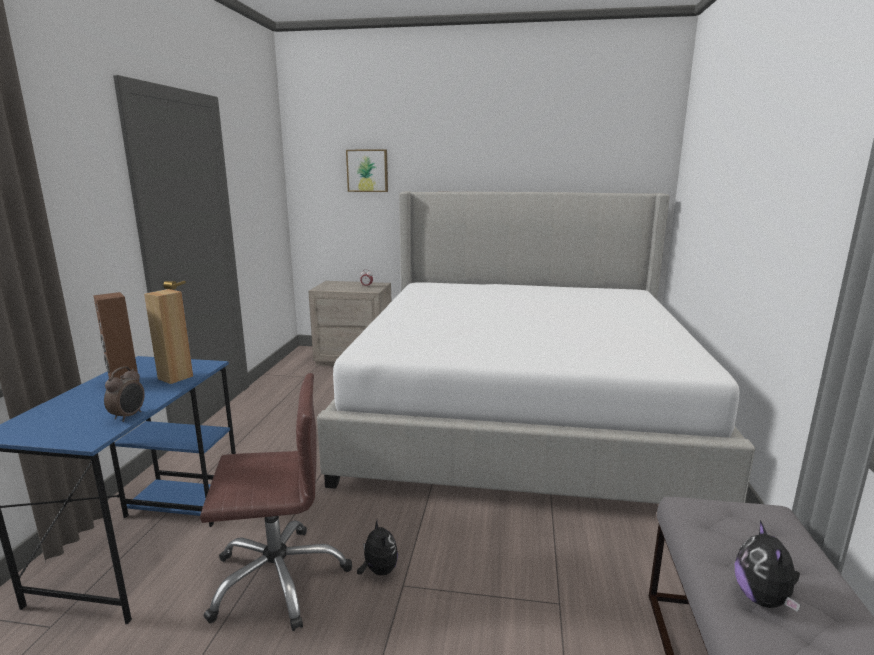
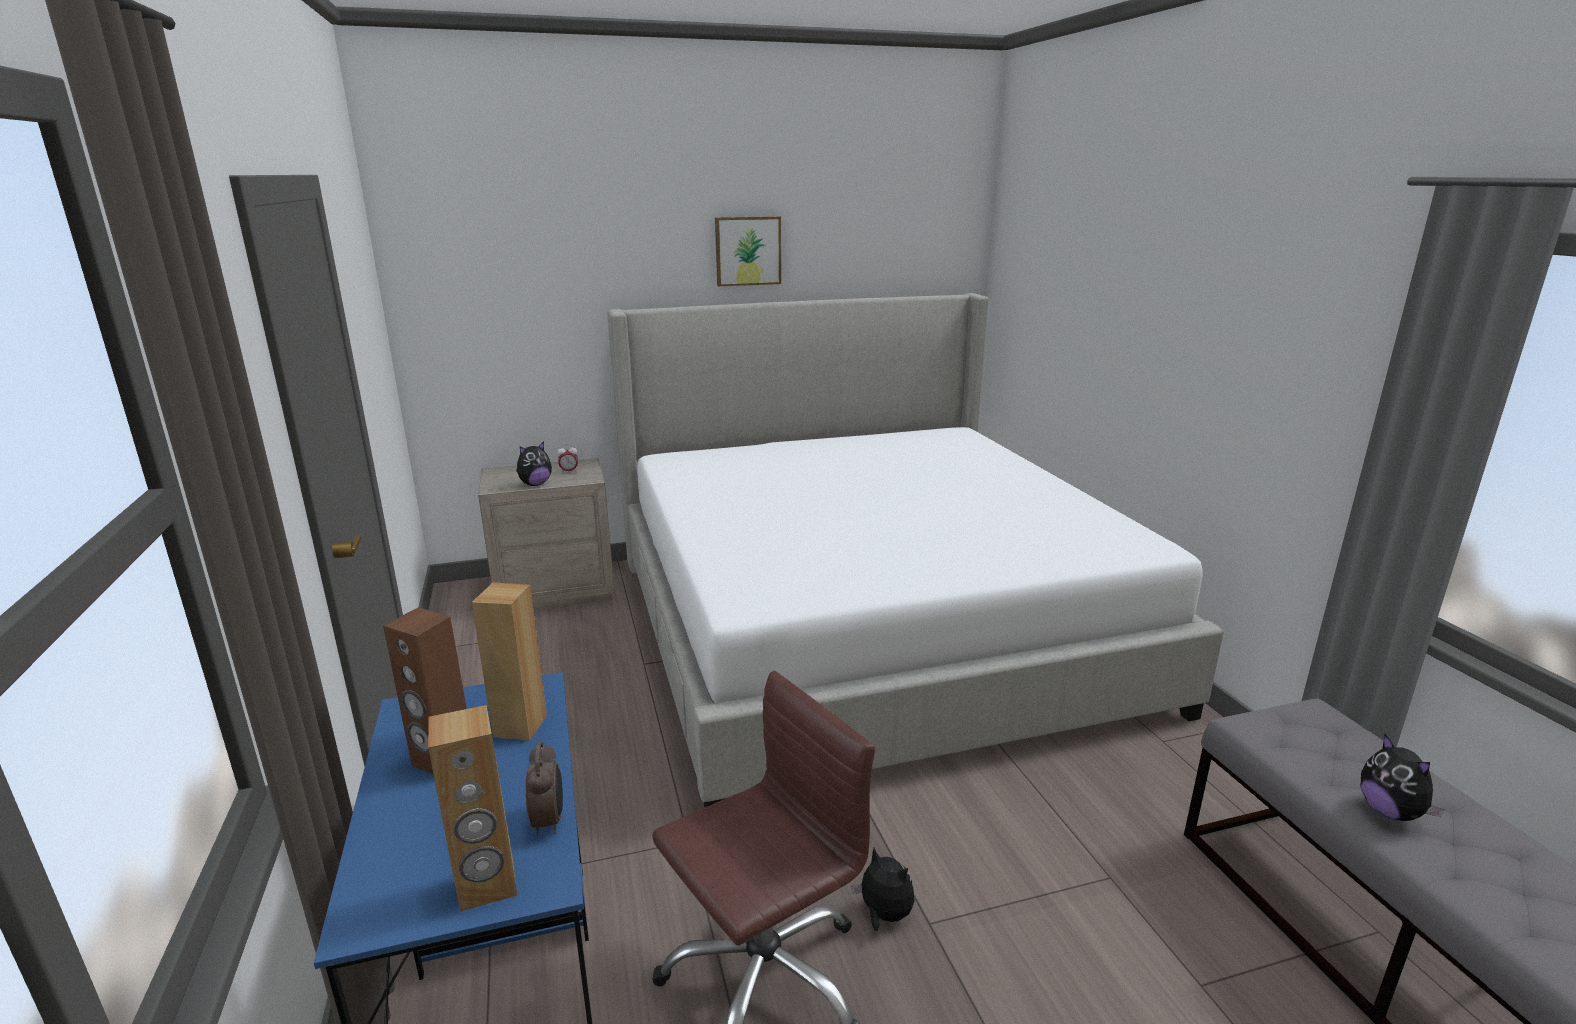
camera: 25 degrees left, 5 degrees up
(66, 433) = (487, 886): none -> brown speaker
(342, 289) = (535, 484): none -> plush toy
(367, 170) = (540, 277): picture -> picture (747, 251)

